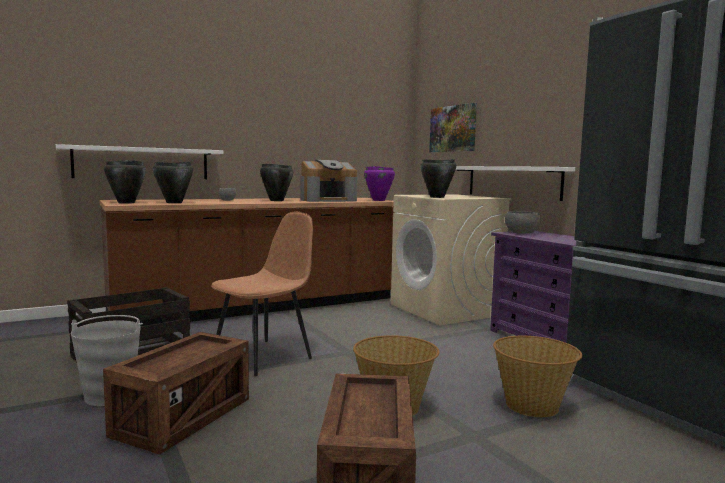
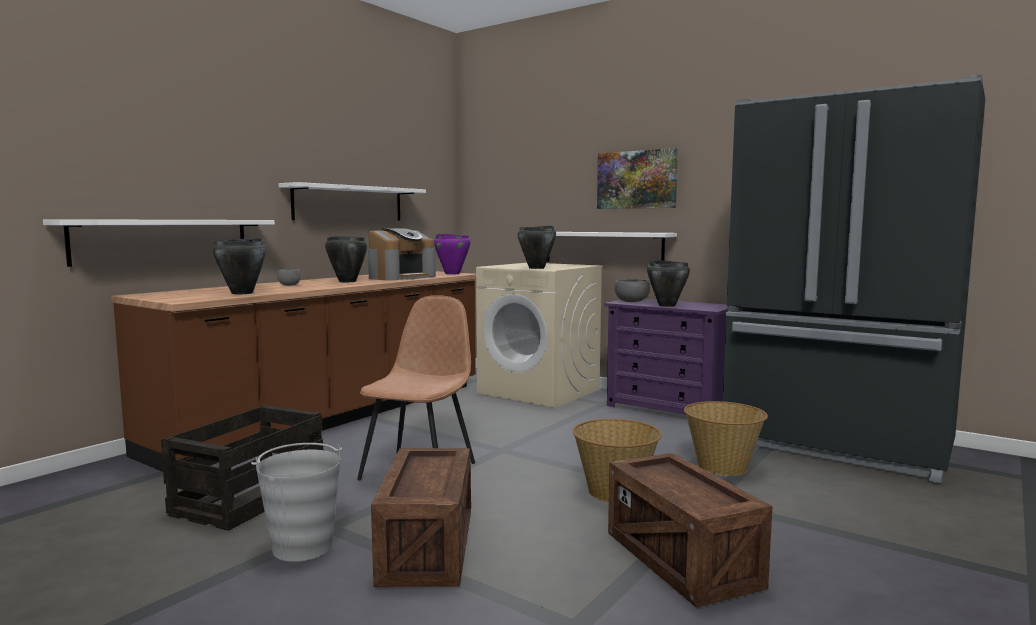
camera: 25 degrees left, 0 degrees up
(126, 203) = (182, 298): black cooking pot -> black cooking pot (667, 305)
(302, 140) = (349, 203): none -> white shelf
(453, 129) = (519, 189): picture -> picture (637, 180)

